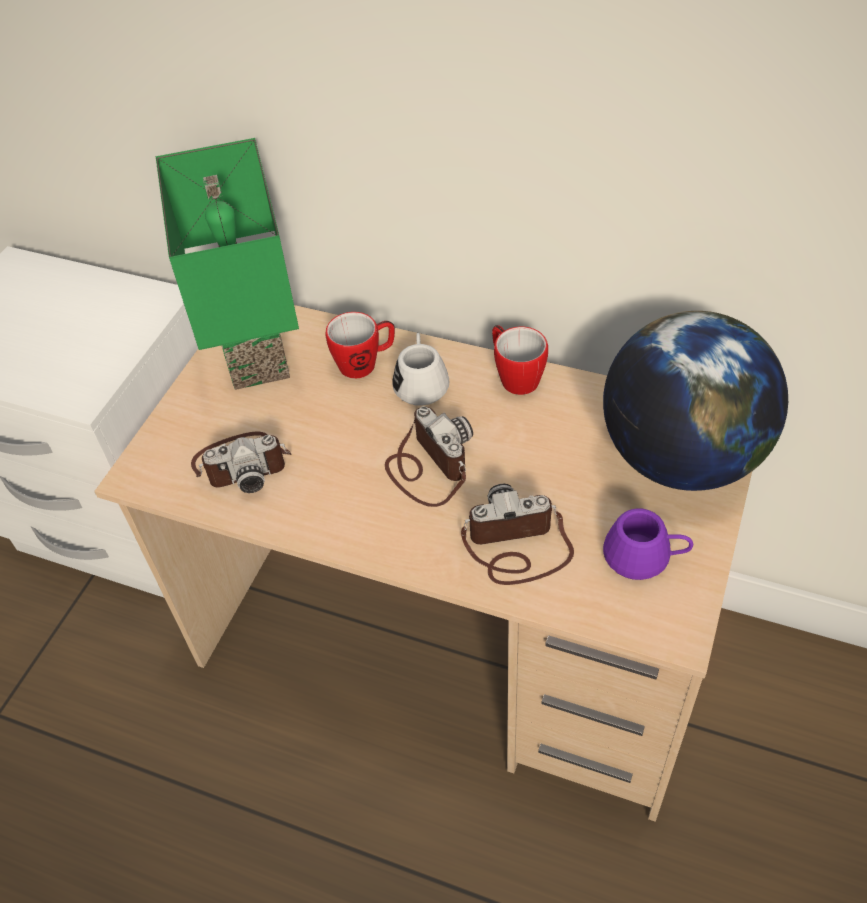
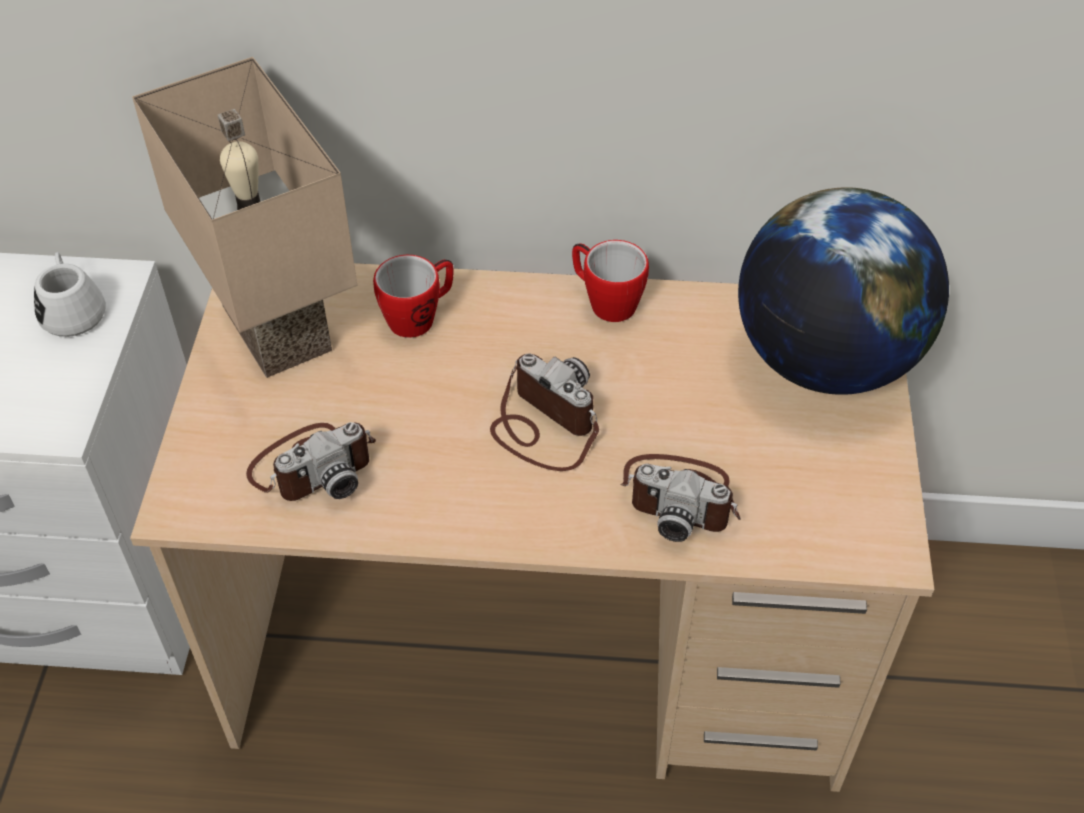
camera: 20 degrees left, 0 degrees up
(261, 353) = (283, 327): green table lamp -> beige table lamp
(421, 381) = (496, 327): white mug -> white mug (72, 309)
(517, 547) = (681, 497): camera -> camera turned 135 degrees counterclockwise
(645, 557) = (825, 478): purple mug -> none

